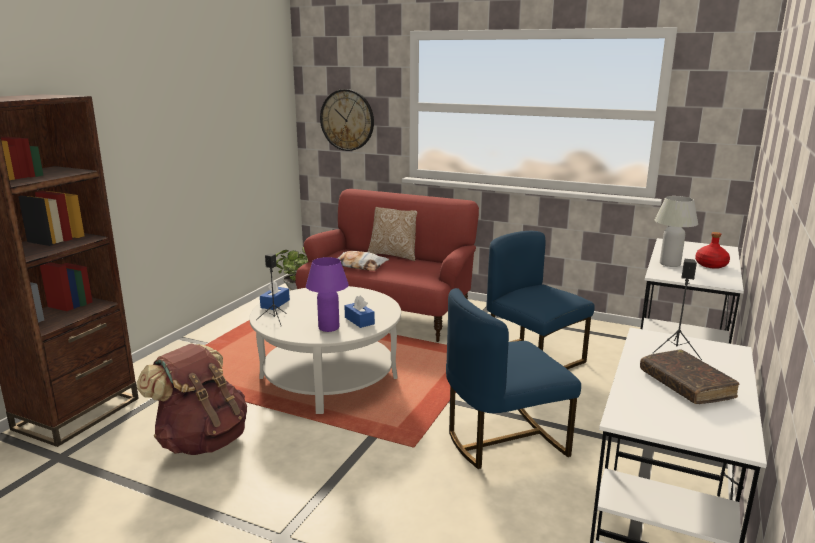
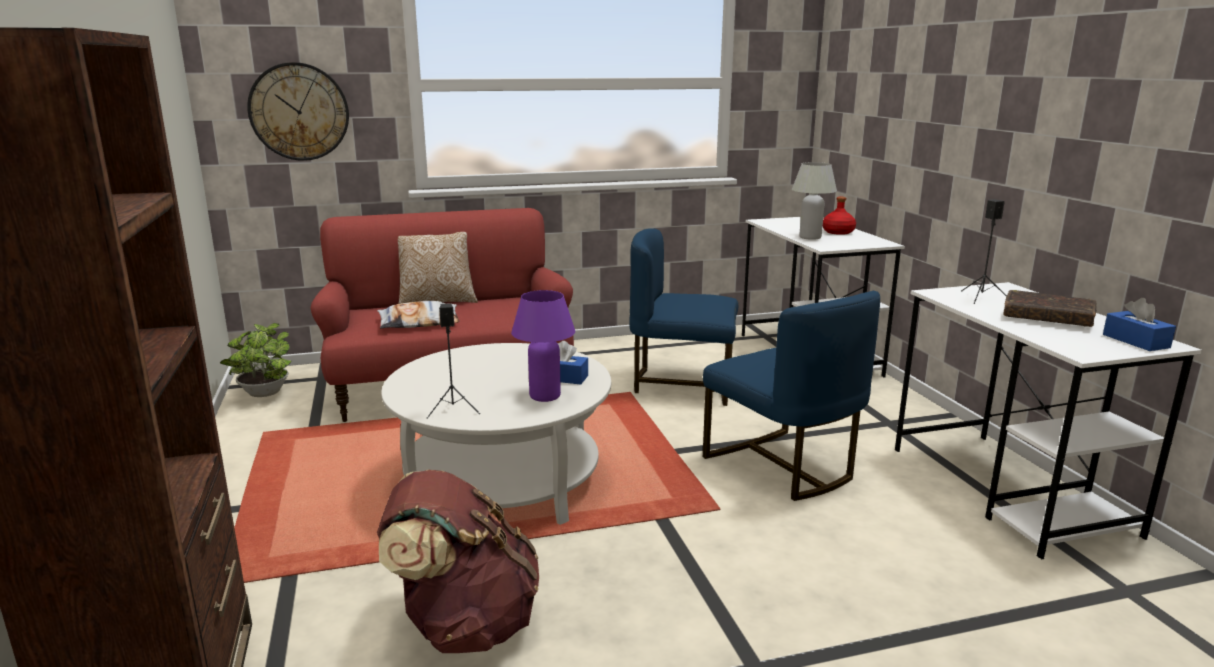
camera: 40 degrees left, 0 degrees up
(275, 304) = (410, 392): blue tissue box -> blue tissue box (1135, 341)
(503, 440) = (782, 466): blue chair -> blue chair turned 60 degrees counterclockwise

